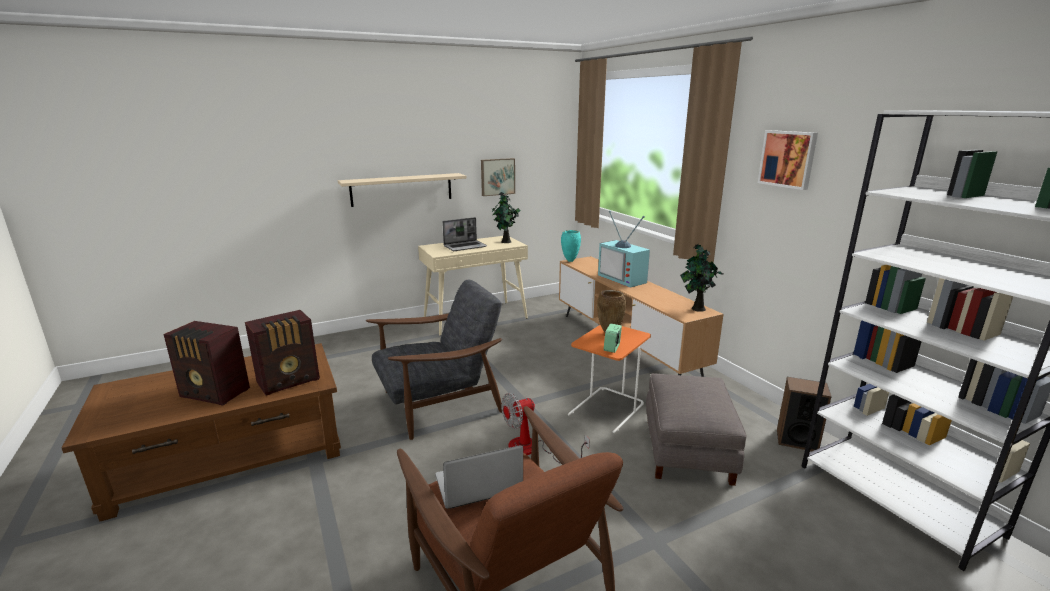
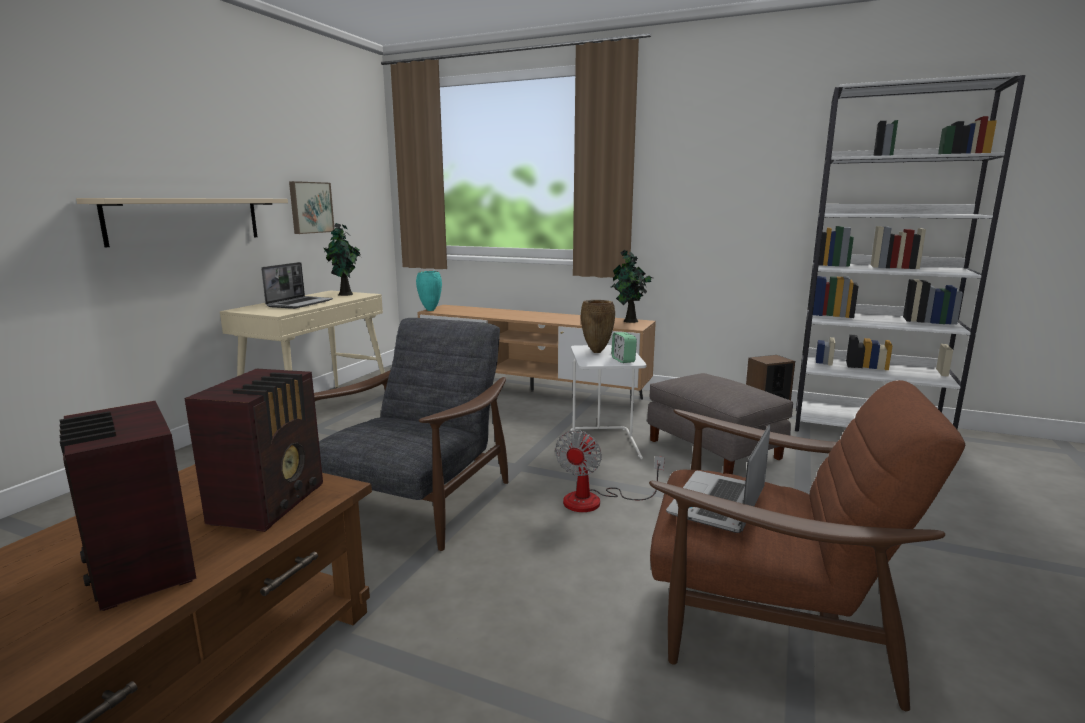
camera: 40 degrees left, 5 degrees down
(215, 393) = (140, 568): radio -> radio turned 75 degrees clockwise
(607, 410) = (605, 444): orange side table -> white side table
(624, 279) = (519, 314): television -> none
(788, 159) = (698, 154): picture -> none

